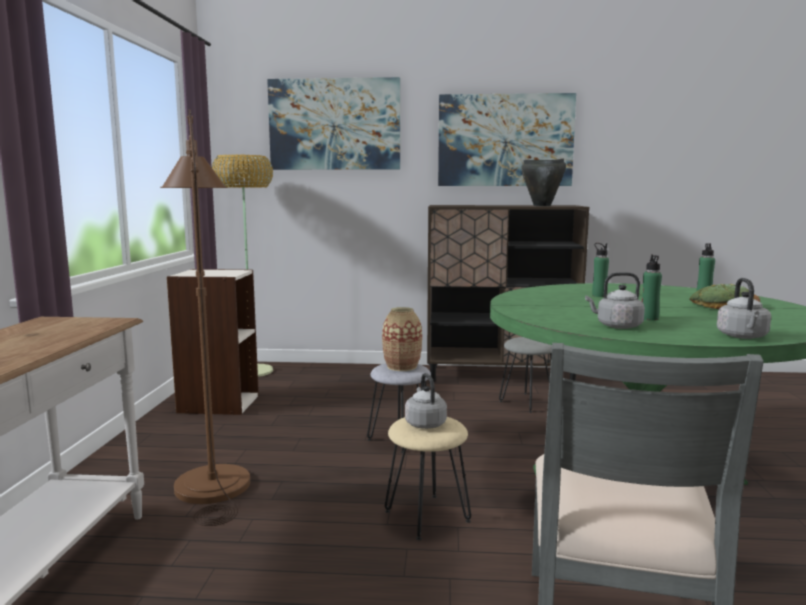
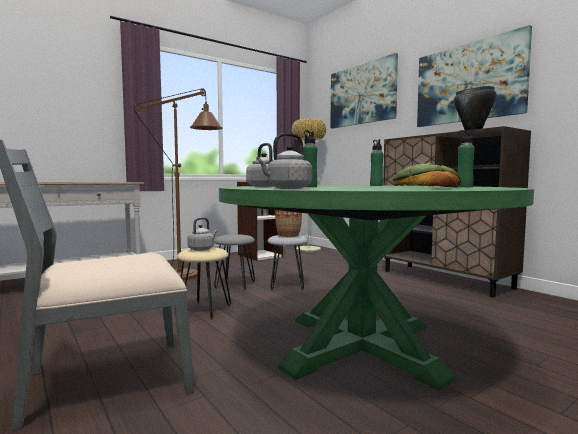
camera: 50 degrees right, 5 degrees down
(528, 402) = (416, 294): grey stool -> grey stool (235, 285)

